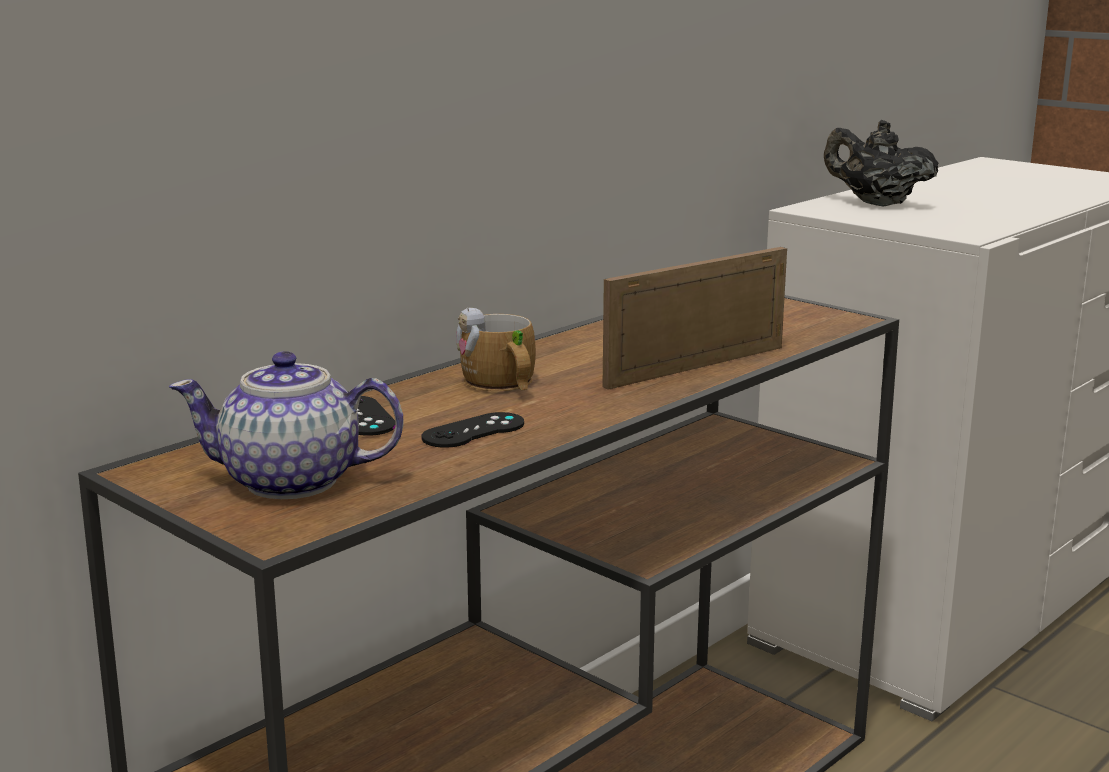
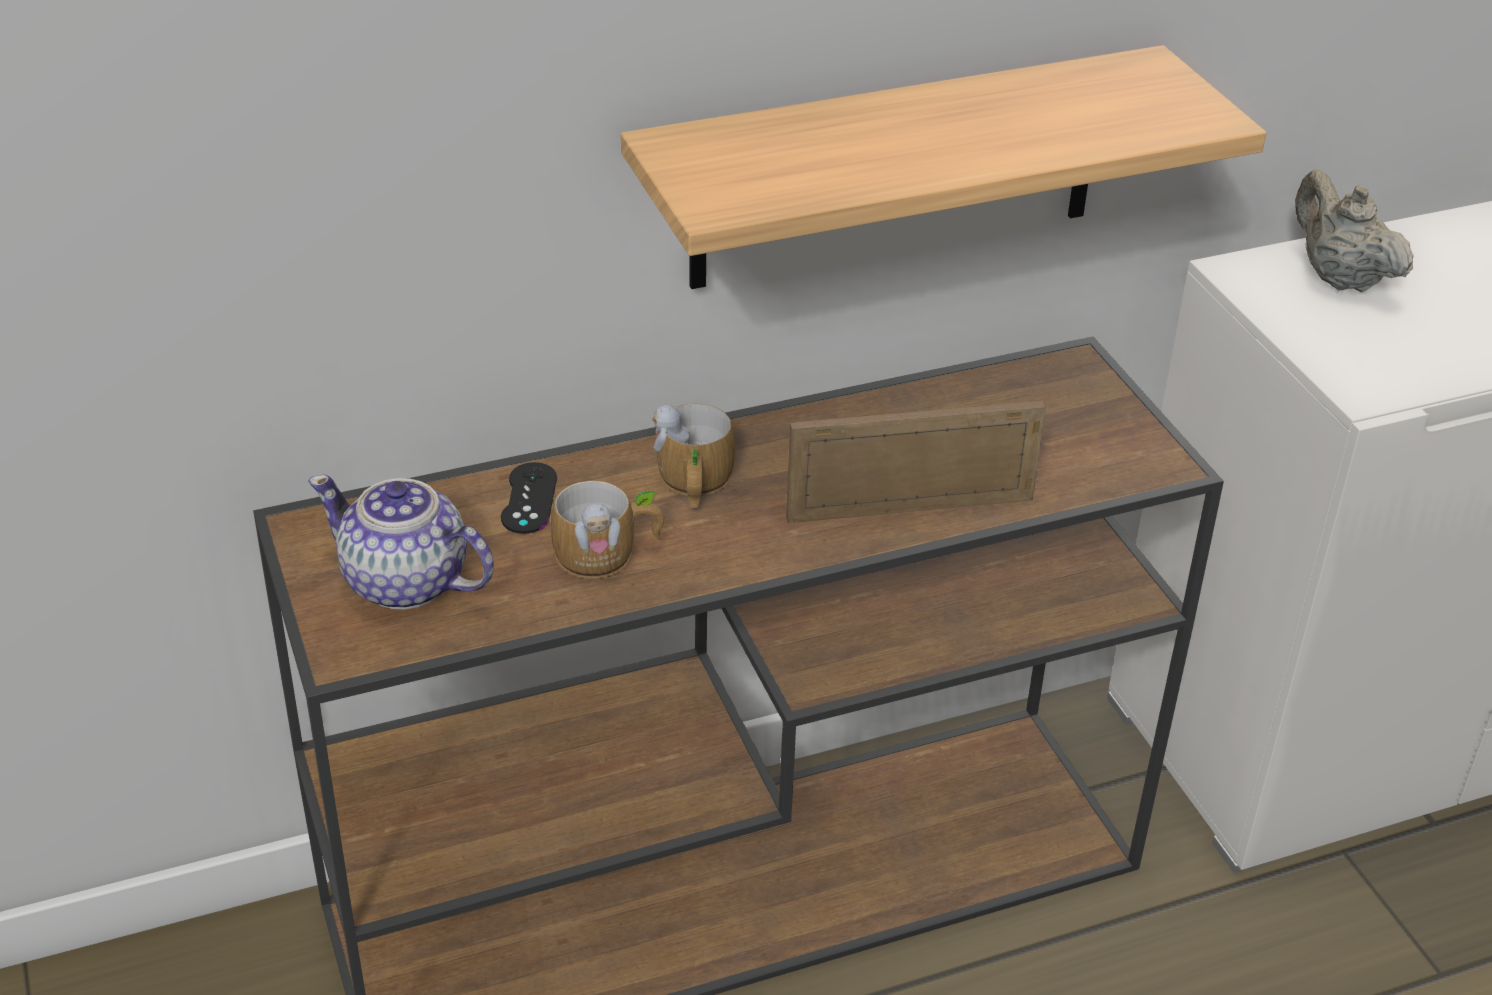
camera: 25 degrees right, 20 degrees up
(473, 431) = (609, 554): black game controller -> mug
(581, 116) = (897, 169): none -> shelf
(876, 203) = (1339, 278): black teapot -> beige teapot

